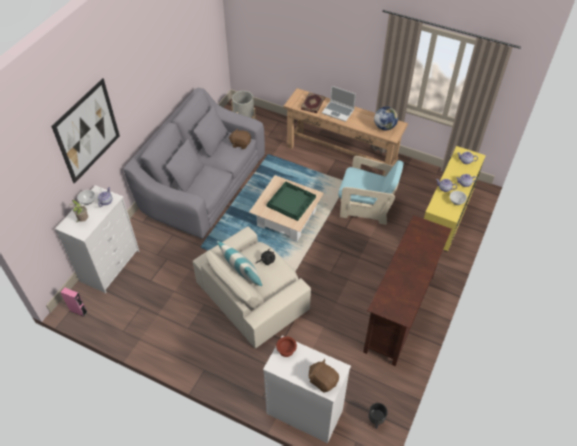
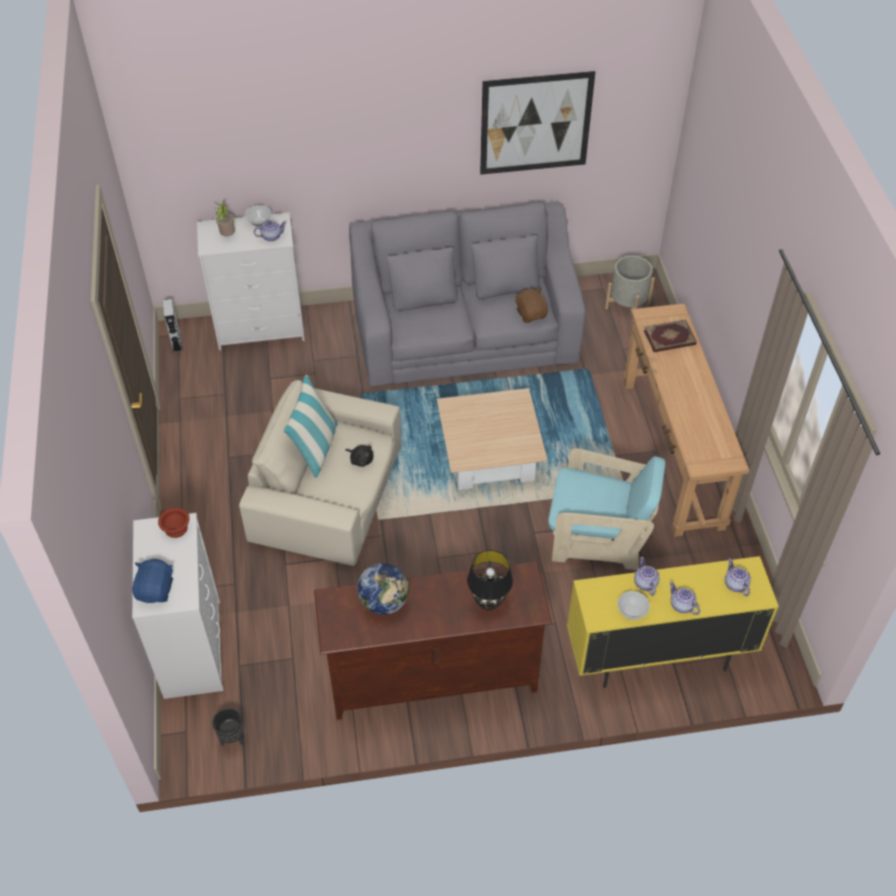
camera: 55 degrees right, 0 degrees up
(78, 311) = (176, 343): pink speaker -> grey speaker
(87, 131) = (302, 135): picture -> picture (535, 123)
(291, 201) = (496, 432): green tray -> none
(323, 380) = (156, 590): brown plush toy -> blue plush toy
(338, 111) = (684, 375): laptop -> none
(366, 207) = (598, 537): turquoise armchair -> turquoise armchair turned 60 degrees counterclockwise
(384, 127) = (709, 445): globe -> globe (384, 602)
(424, 244) = (489, 602): none -> black table lamp

